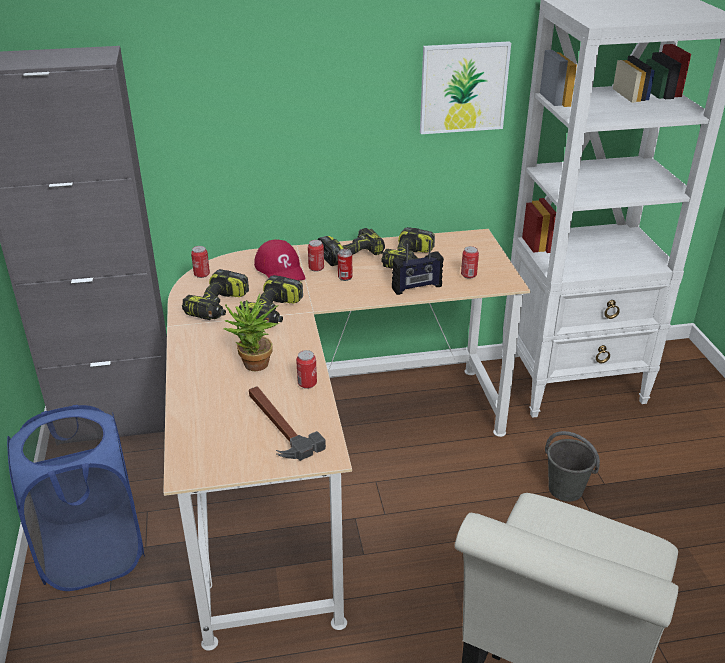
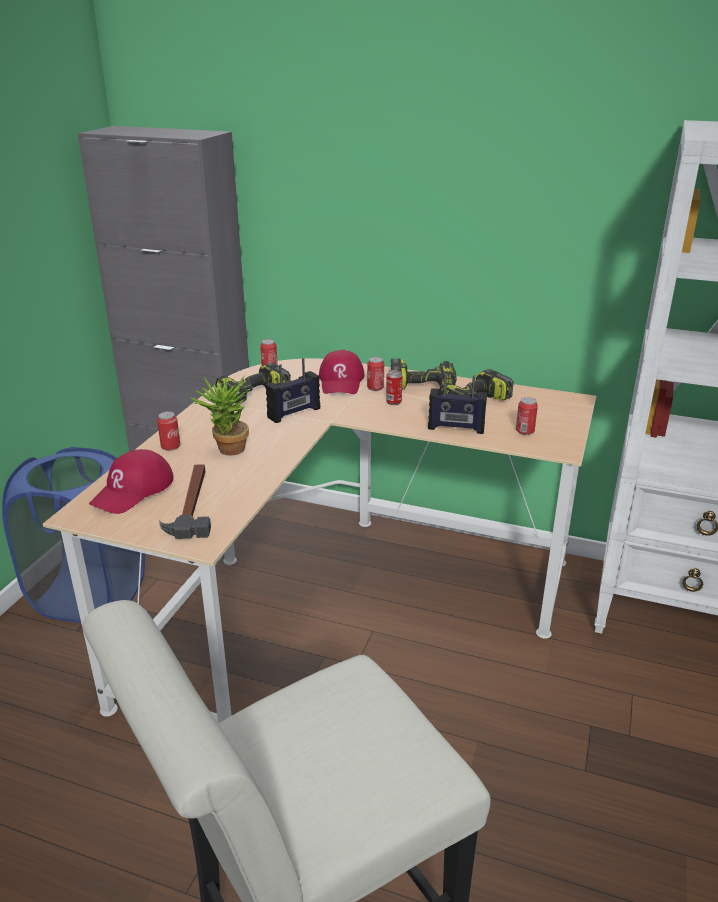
camera: 30 degrees right, 5 degrees down
(212, 432) = (133, 490): none -> red cap
(273, 313) = (294, 413): power drill -> radio
(307, 383) = (256, 478): can -> can (170, 447)
(463, 87) = (579, 220): picture -> none
(566, 489) = (575, 722): grey bucket -> none

